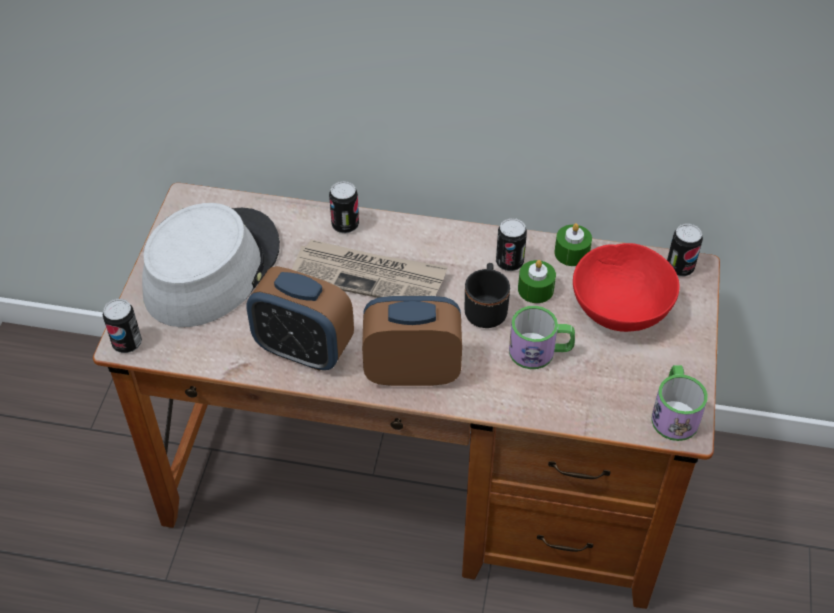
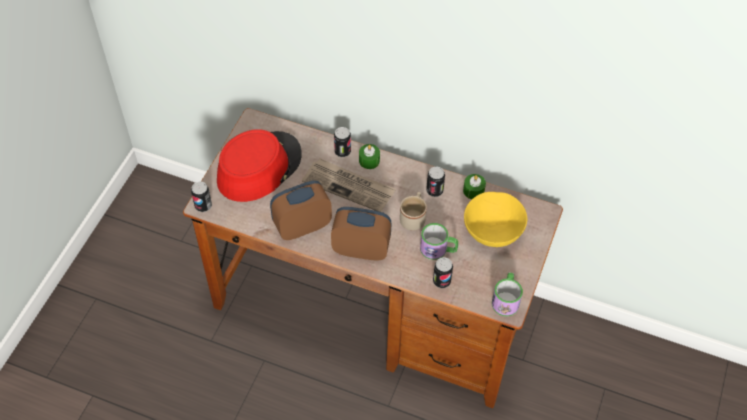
camera: 10 degrees right, 5 degrees up
(211, 268) = (259, 167): grey hat -> red hat
(303, 350) = (302, 226): alarm clock -> alarm clock turned 120 degrees clockwise
(486, 308) = (413, 218): black mug -> beige mug
(535, 289) = (445, 210): green candle -> green candle (369, 160)
(620, 309) = (492, 231): red bowl -> yellow bowl
(680, 268) = (536, 210): can -> can (441, 281)

